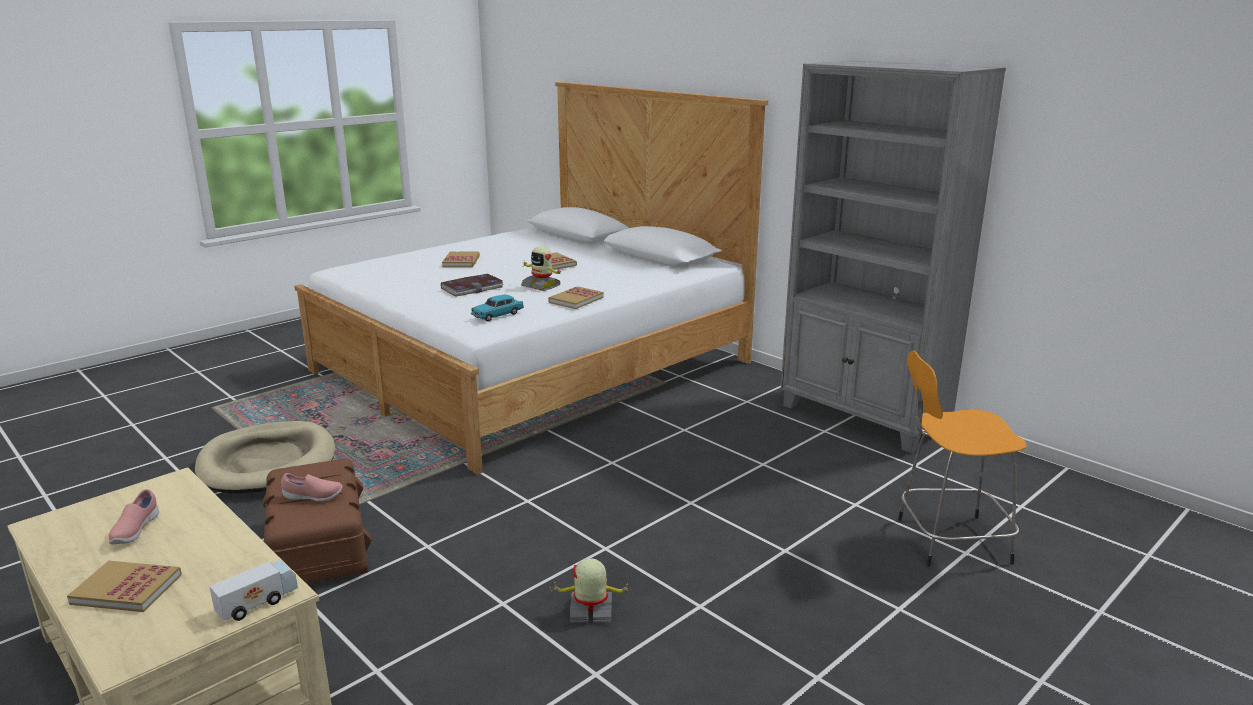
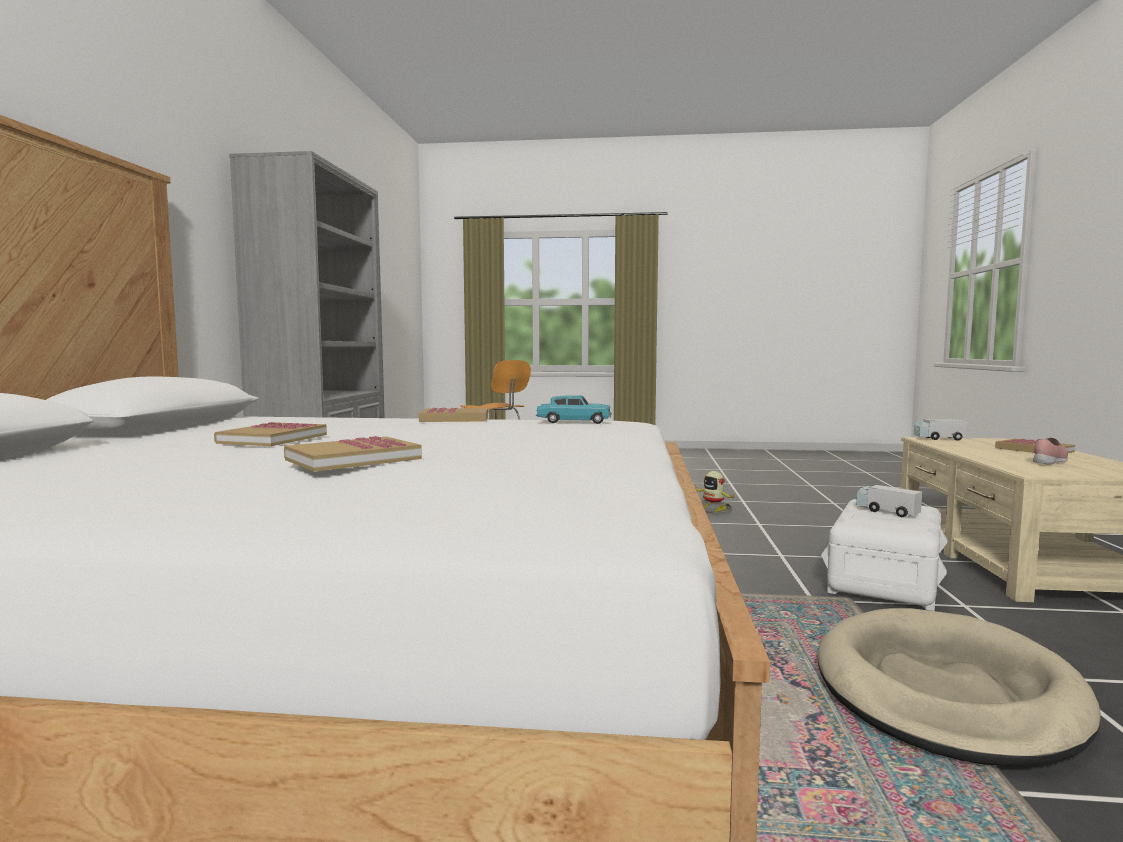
camera: 130 degrees left, 15 degrees down
(313, 497) = (887, 512): pink shoe -> toy truck
(318, 548) = (885, 581): brown storage box -> white storage box
(472, 288) = (496, 440): book -> none
(541, 286) = (424, 427): toy robot -> none

